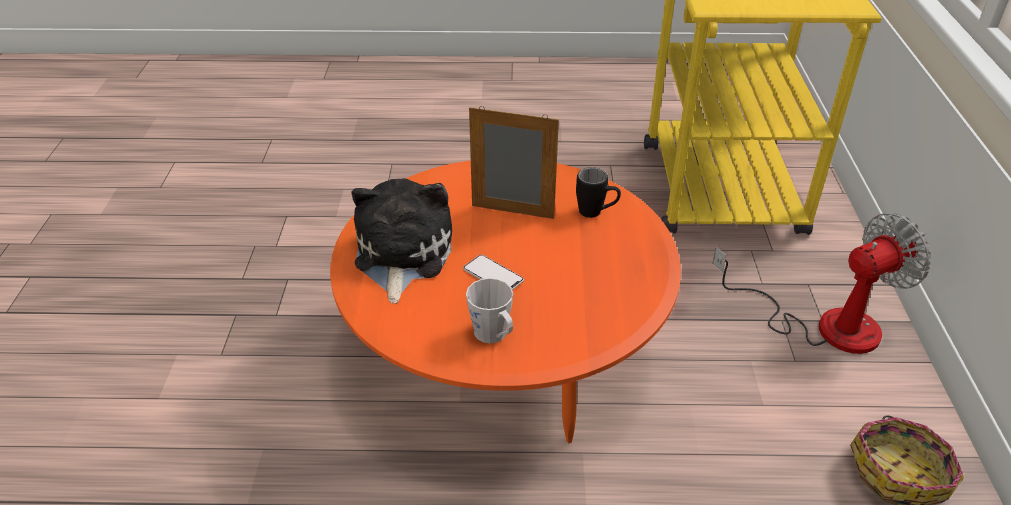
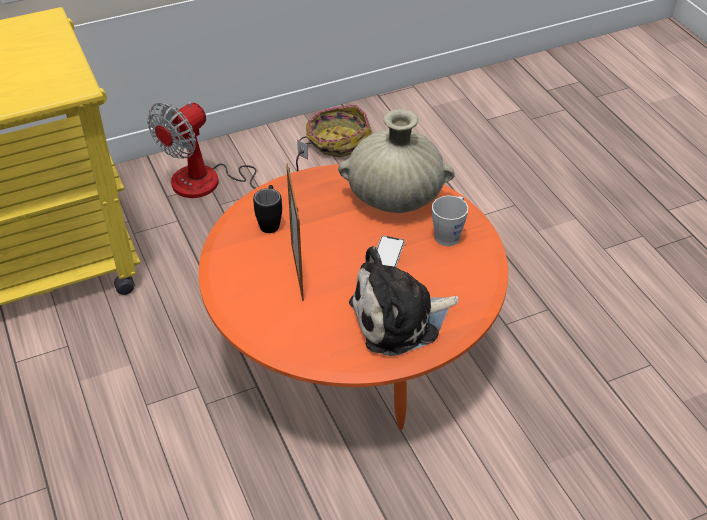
camera: 115 degrees left, 5 degrees up
(587, 314) = (395, 196): none -> beige vase
(824, 324) = (213, 182): fan -> fan turned 90 degrees counterclockwise

